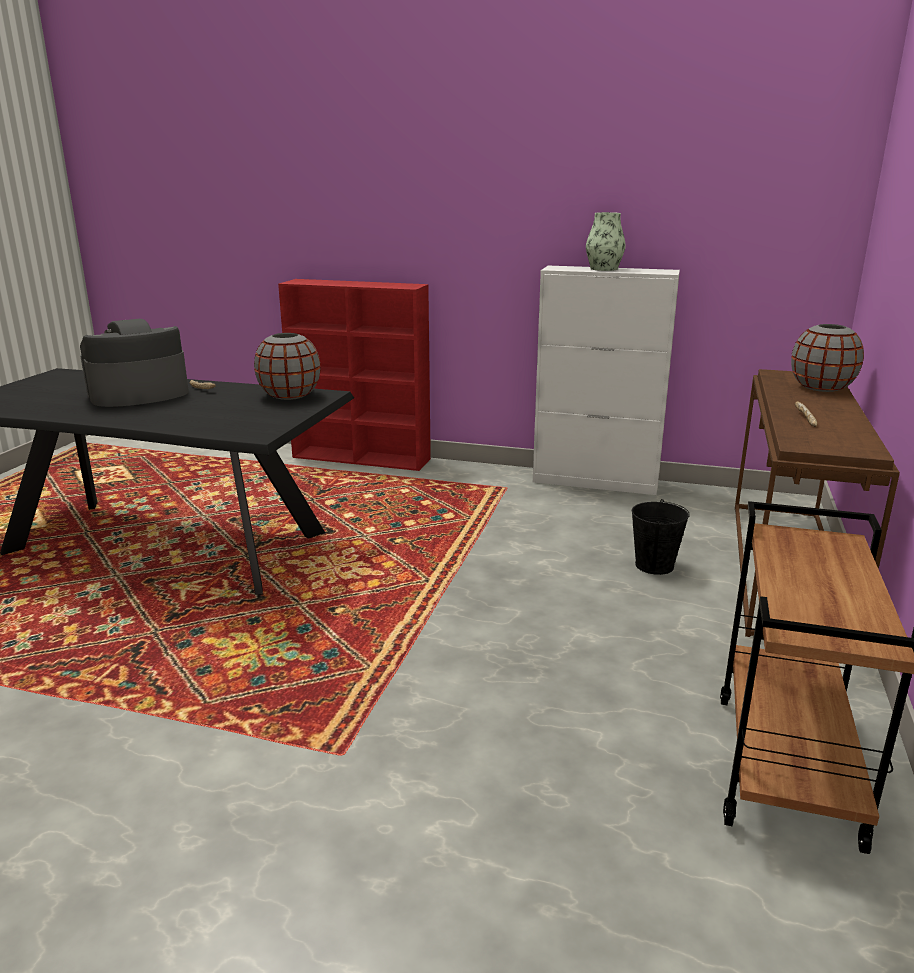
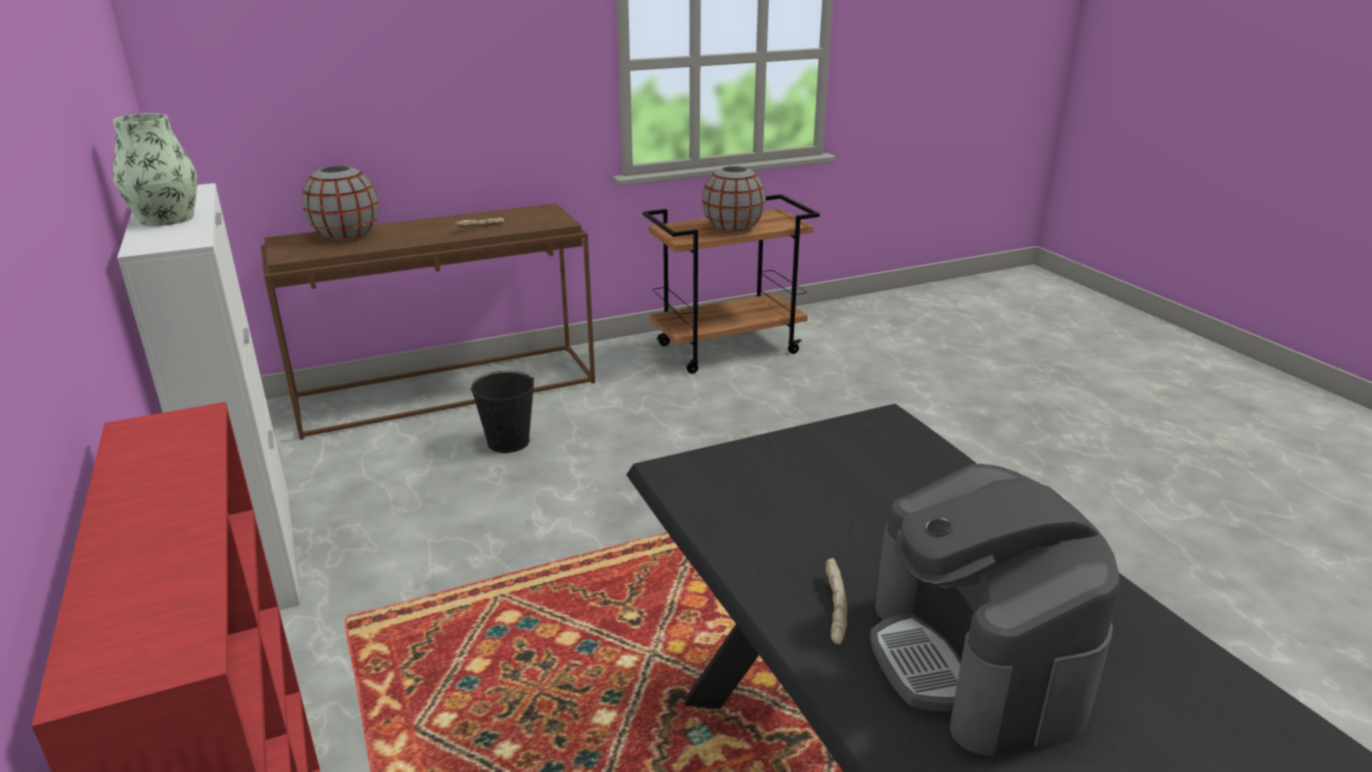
camera: 130 degrees left, 5 degrees up
(138, 394) = (976, 660): coffee machine -> coffee machine turned 60 degrees clockwise
(289, 396) = (730, 494): grey vase -> grey vase (733, 228)

